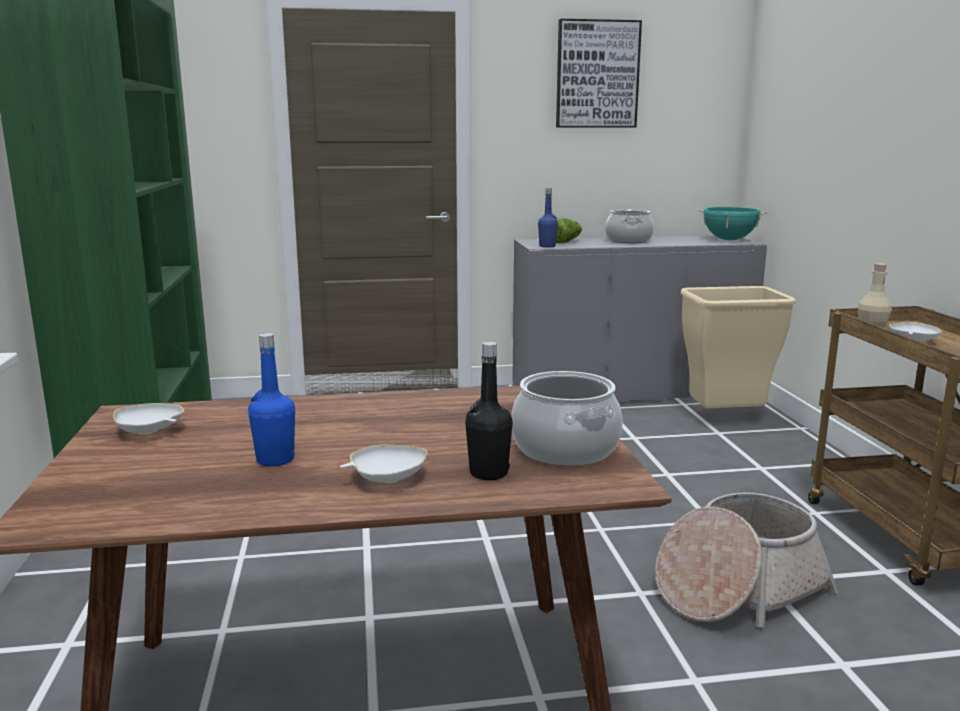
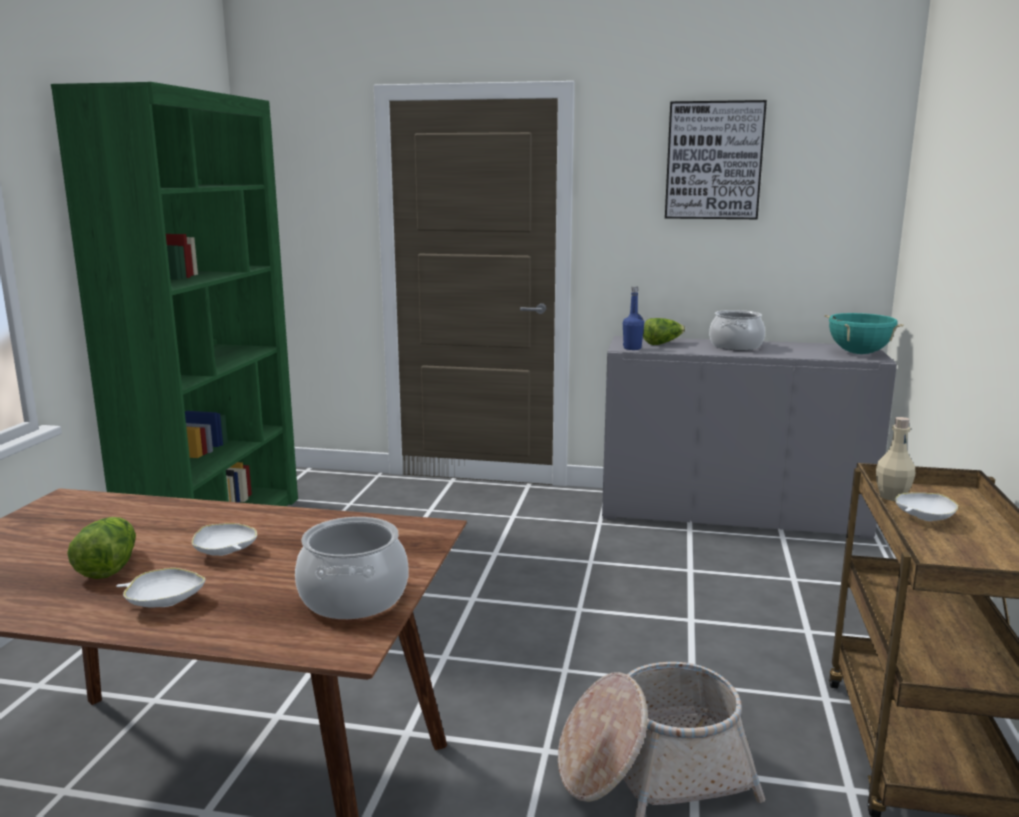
camera: 20 degrees right, 0 degrees up
(149, 432) = (57, 520): white bowl -> white bowl (225, 553)
(275, 460) = (108, 566): blue bottle -> lettuce
(488, 473) = (251, 612): black bottle -> none
(725, 419) = (817, 564): beige trash can -> none

